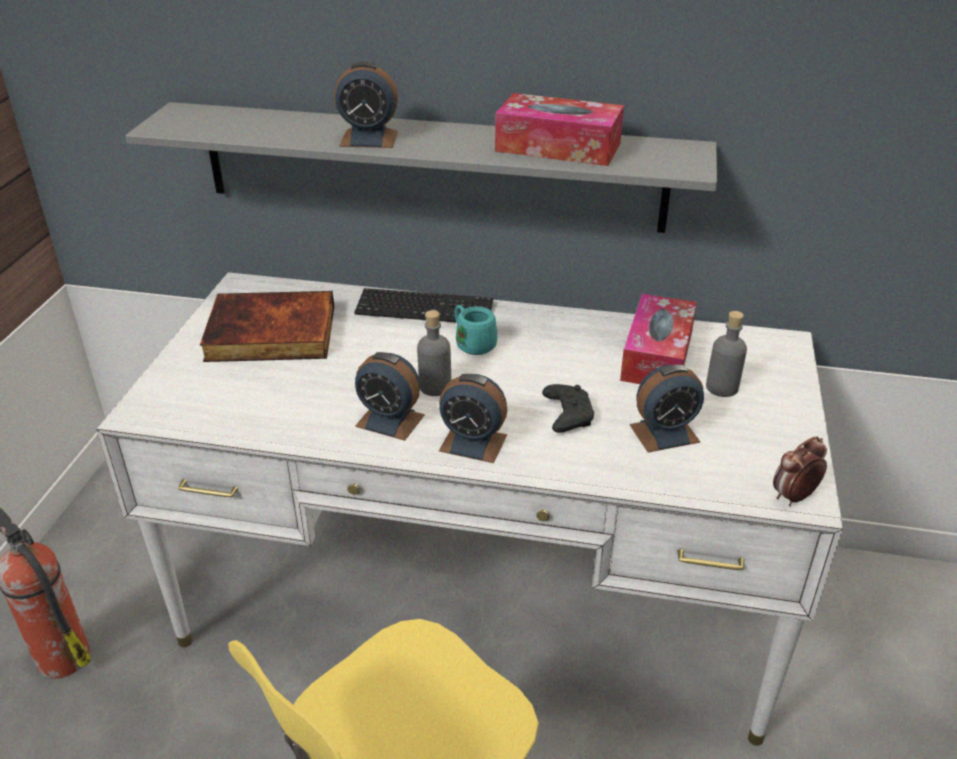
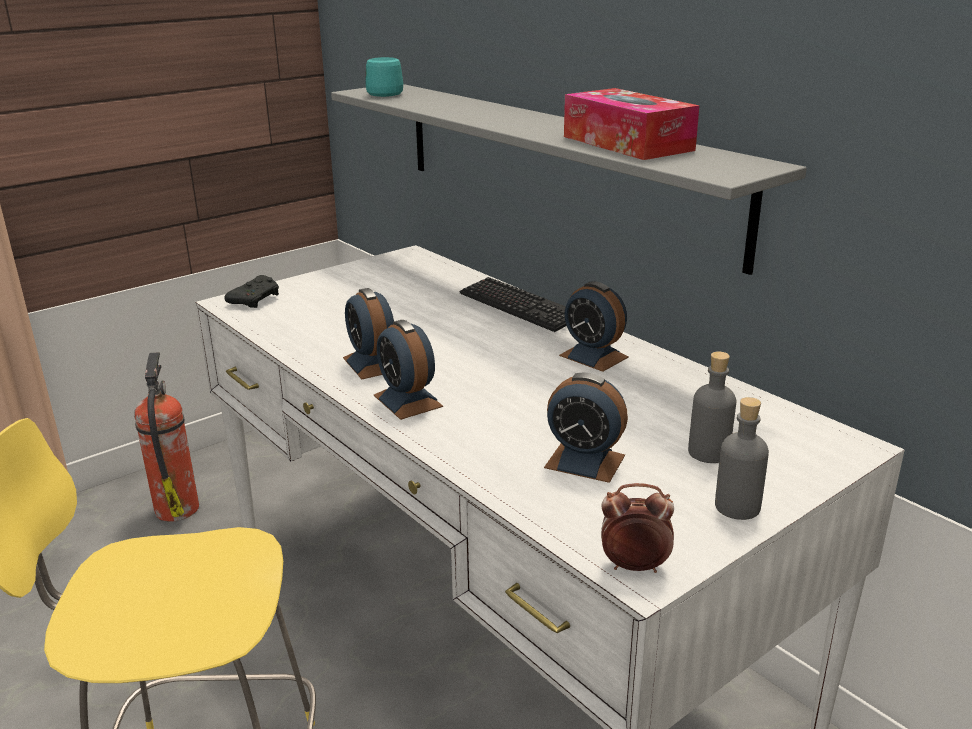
camera: 40 degrees right, 10 degrees down
(270, 334) = (380, 287): book -> none
(369, 139) = (482, 116): alarm clock -> alarm clock (593, 356)
(435, 386) = (442, 356): grey bottle -> grey bottle (737, 507)
(472, 343) = (520, 339): turquoise mug -> turquoise mug (386, 93)
(567, 415) = (516, 414): black game controller -> black game controller (256, 300)
(657, 355) = (680, 405): tissue box -> none

